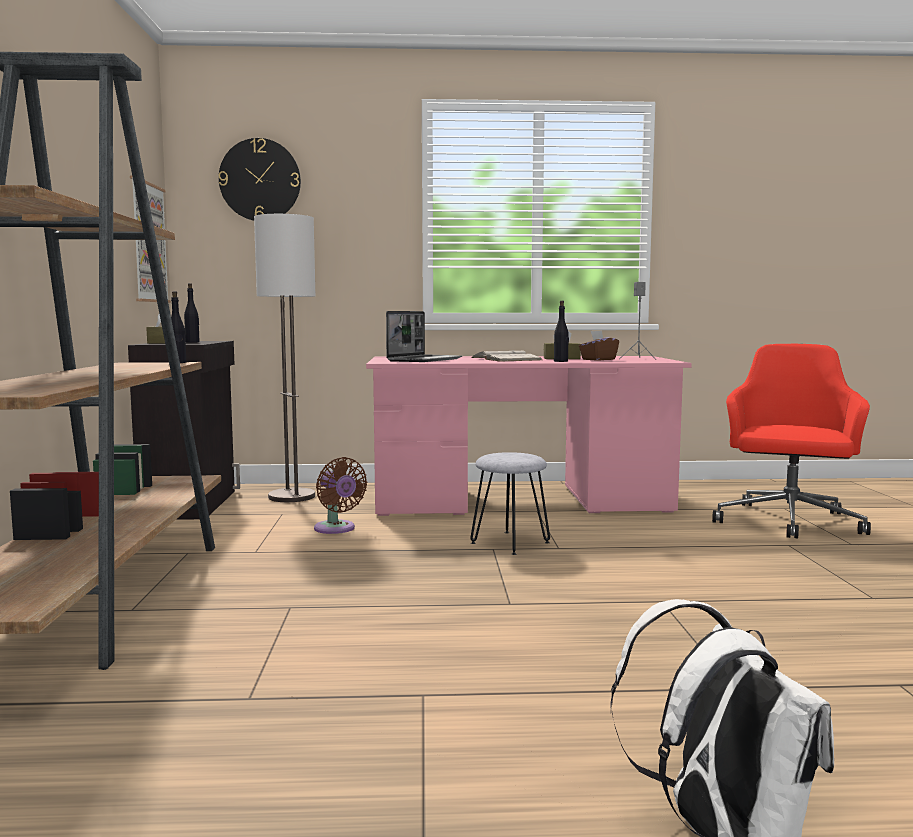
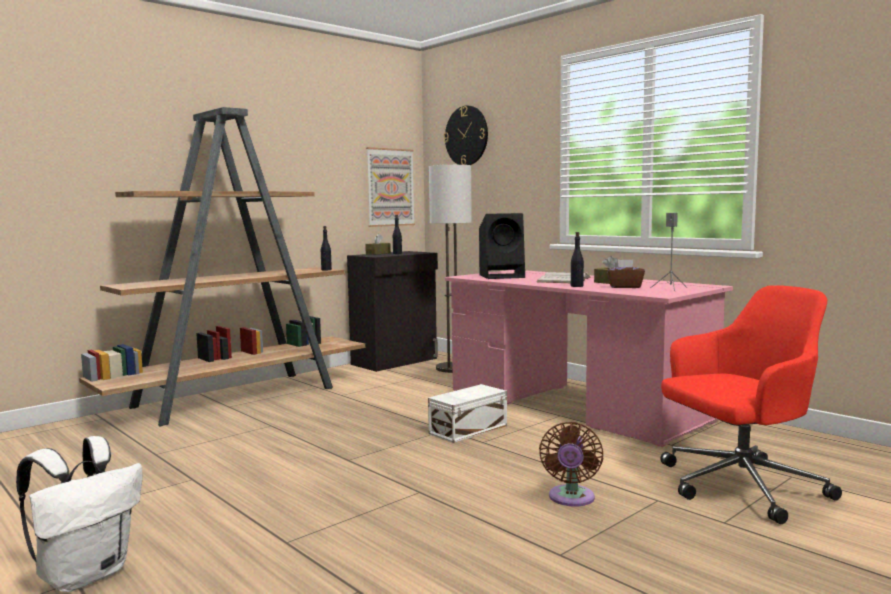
camera: 50 degrees right, 0 degrees up
(336, 529) = (411, 393): brown fan -> brown fan (571, 499)
(424, 360) = (503, 276): laptop -> black speaker
(509, 543) = (466, 429): grey stool -> white storage box

